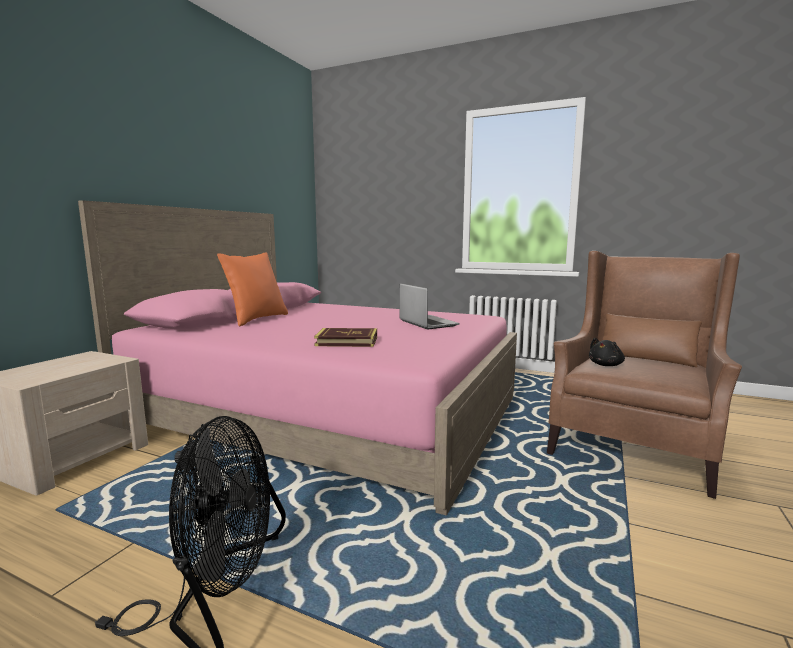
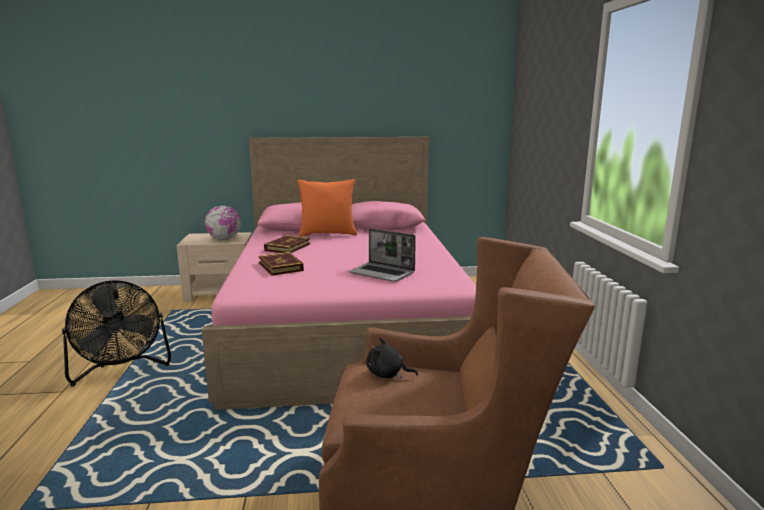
camera: 60 degrees right, 5 degrees up
(84, 364) = (224, 239): none -> globe
(274, 333) = (288, 247): none -> book
(427, 323) = (383, 273): laptop -> laptop turned 90 degrees clockwise

